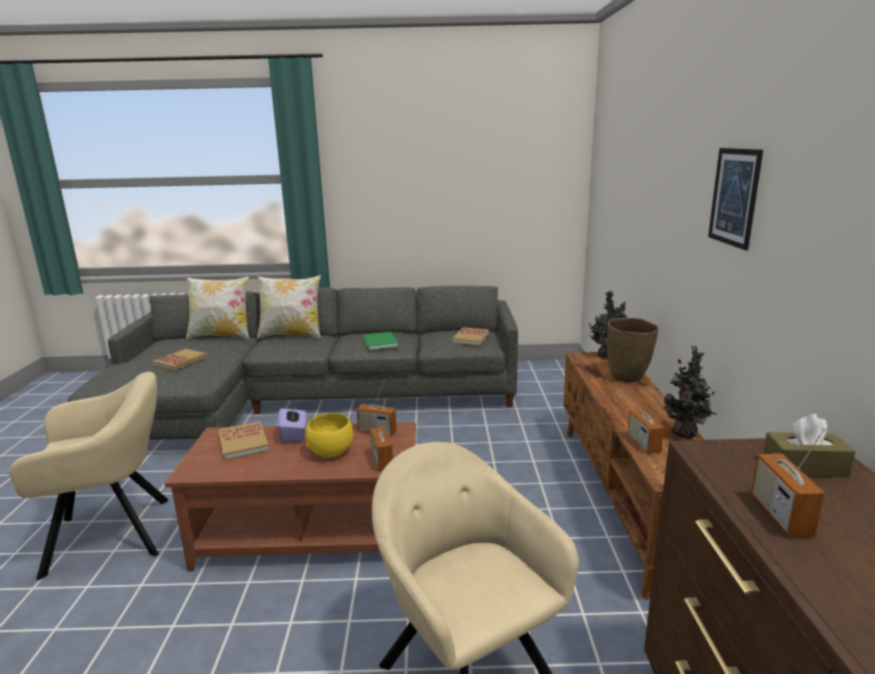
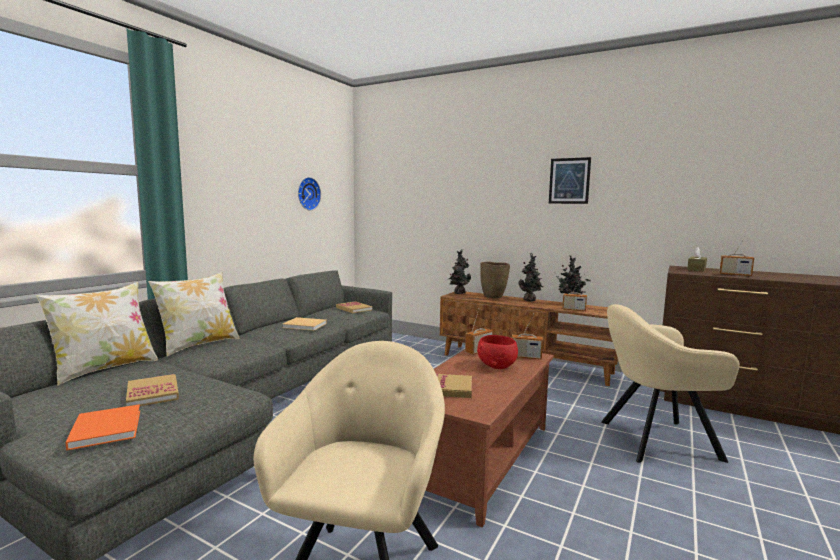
camera: 60 degrees left, 10 degrees down
(123, 373) = (106, 428): none -> orange book
(294, 435) = (453, 371): purple tissue box -> none
(331, 452) = (497, 366): yellow bowl -> red bowl
(380, 343) = (306, 325): green book -> beige book
(496, 187) = (307, 193): none -> wall clock
(650, 403) = (530, 300): none -> potted plant

